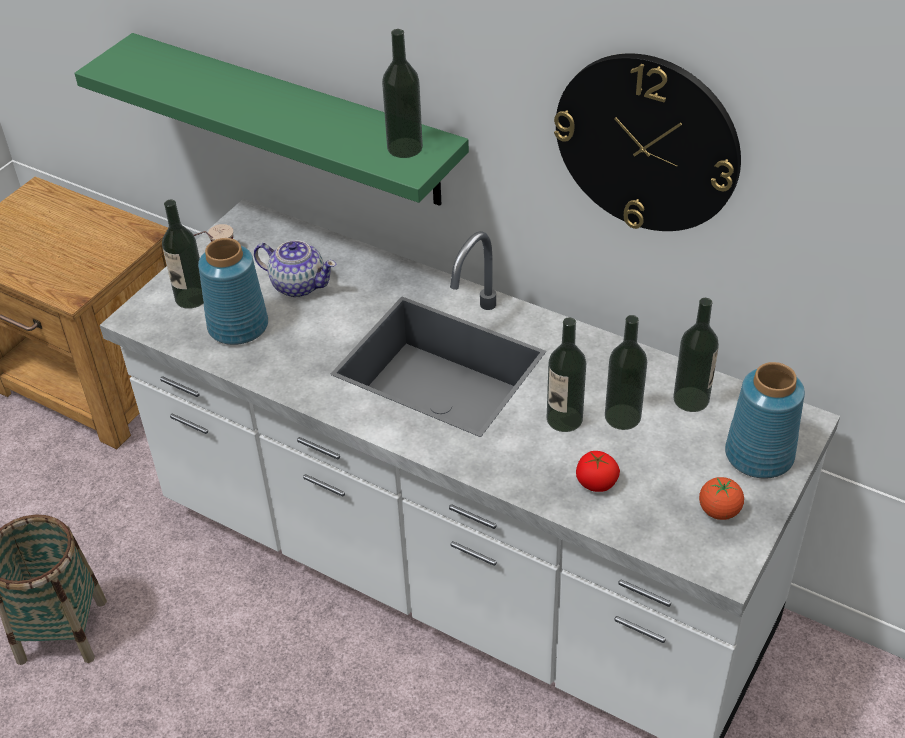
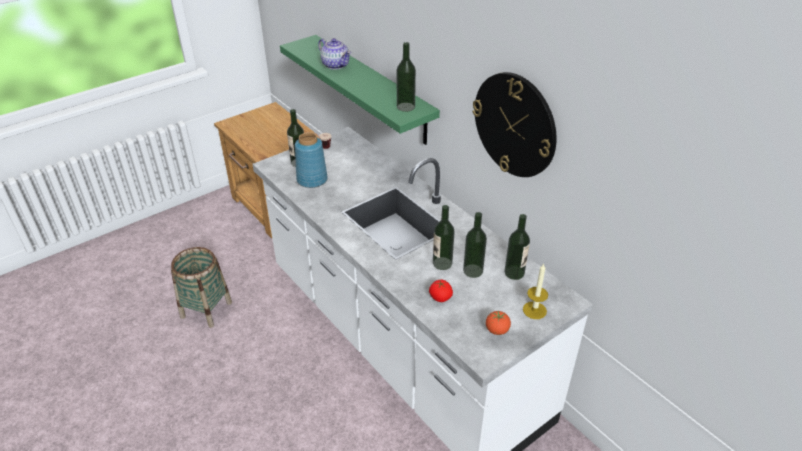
camera: 20 degrees right, 5 degrees down
(298, 284) = (350, 169): teapot -> teapot (335, 65)
(758, 456) = (534, 310): blue vase -> candle

